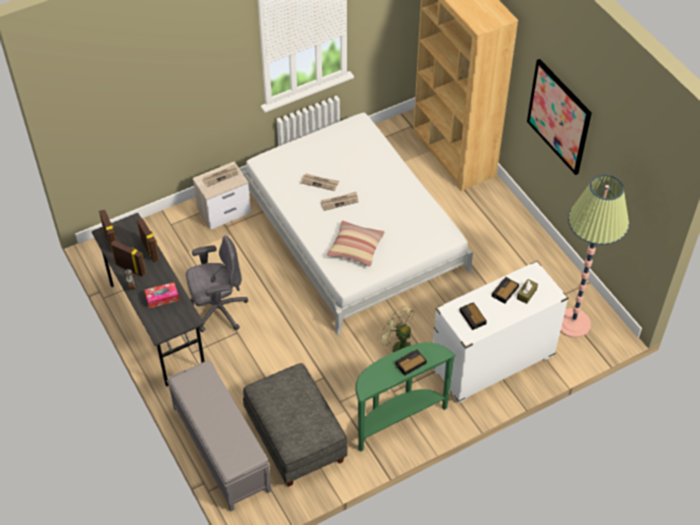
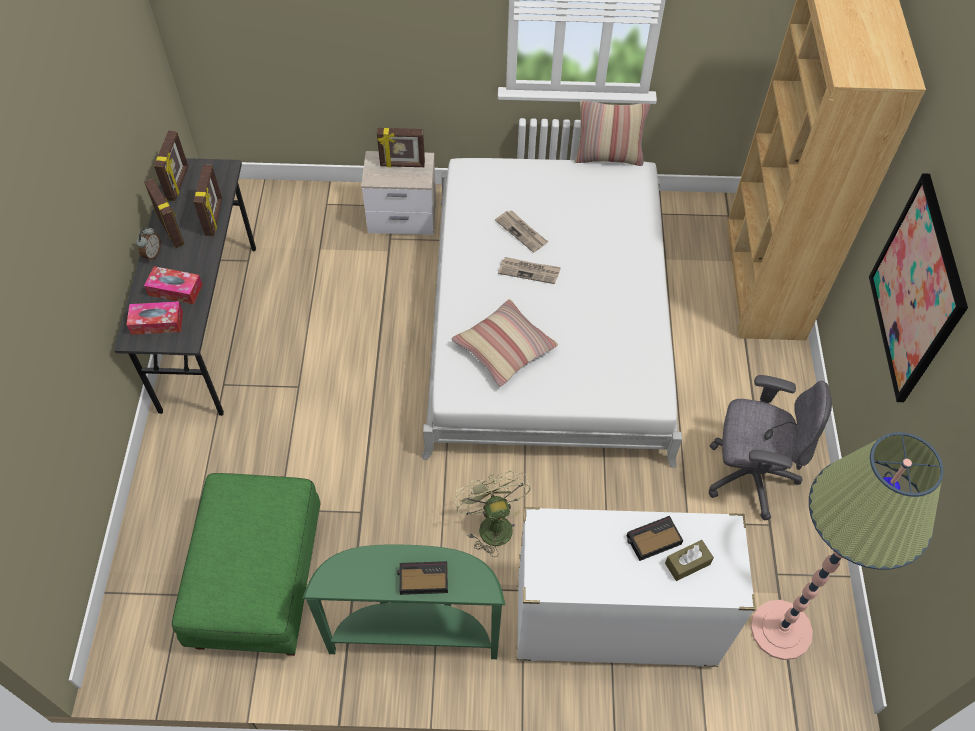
camera: 30 degrees right, 5 degrees up
(167, 319) = (157, 323): none -> tissue box
(218, 310) = (297, 344): grey office chair -> grey office chair (748, 475)
(221, 176) = (402, 165): newspaper -> picture frame
(221, 448) = (157, 538): grey bench -> none
(296, 438) = (260, 582): grey ottoman -> green ottoman
(337, 120) = (608, 157): none -> pillow
(473, 318) = (570, 557): alarm clock -> none

